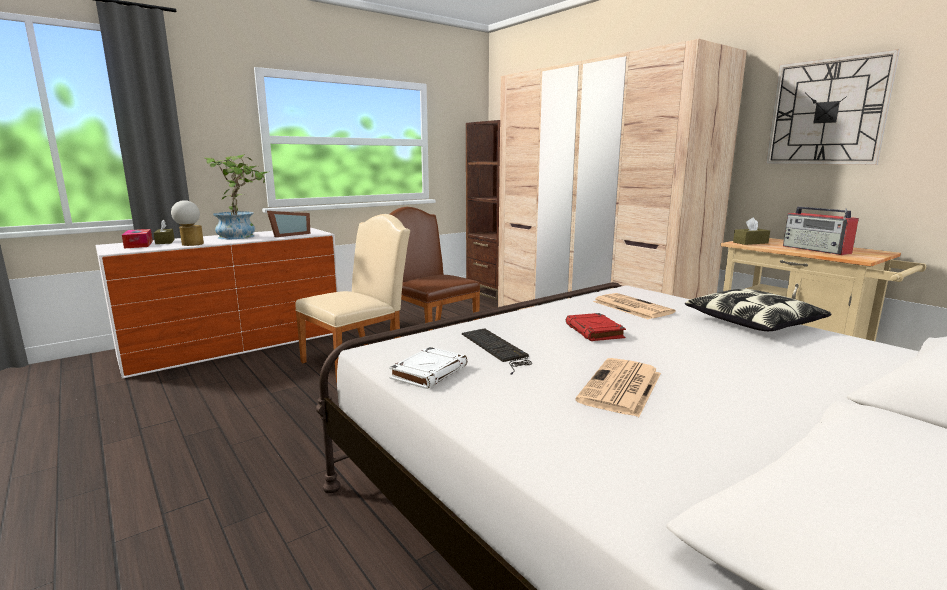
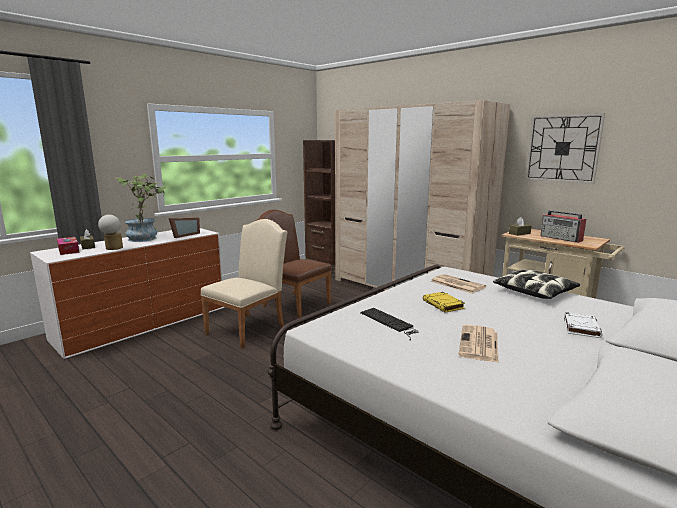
camera: 10 degrees left, 0 degrees up
(429, 372) = (357, 343): white book -> white book (581, 328)
(595, 331) = (443, 305): red book -> yellow book

